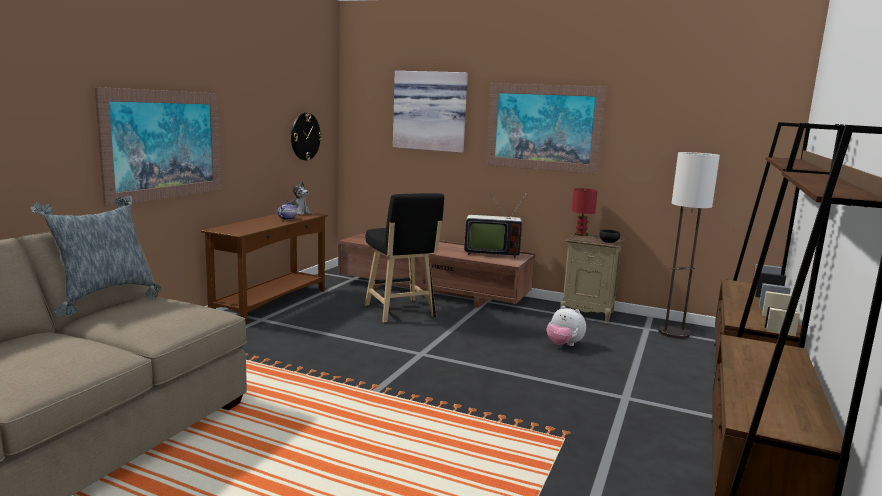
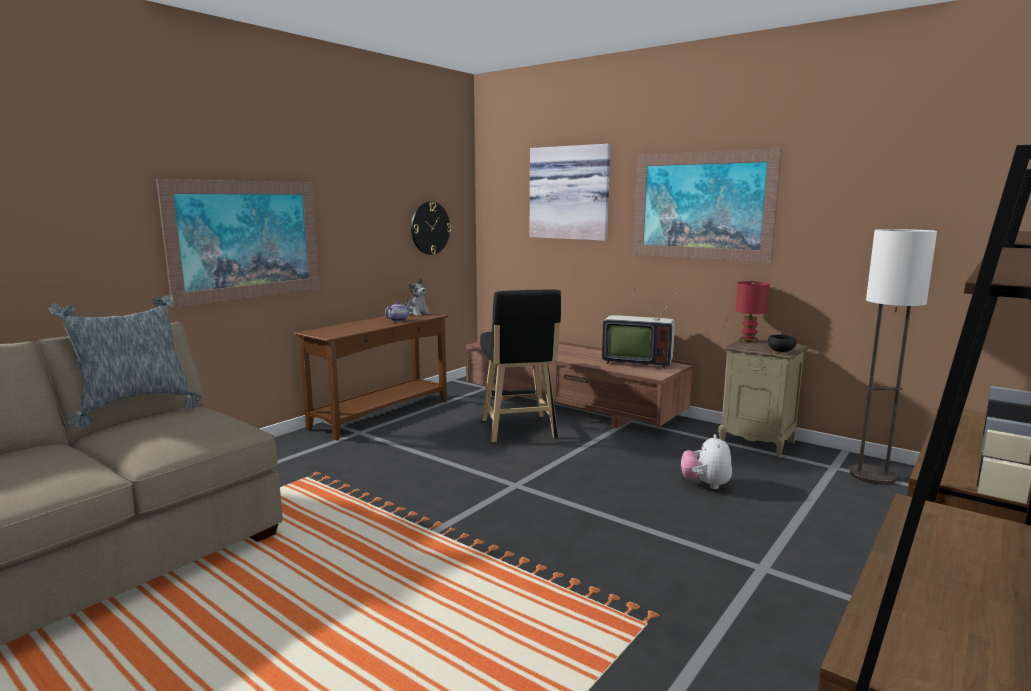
camera: 15 degrees right, 0 degrees up
(564, 345) = (705, 484): plush toy -> plush toy turned 45 degrees clockwise

